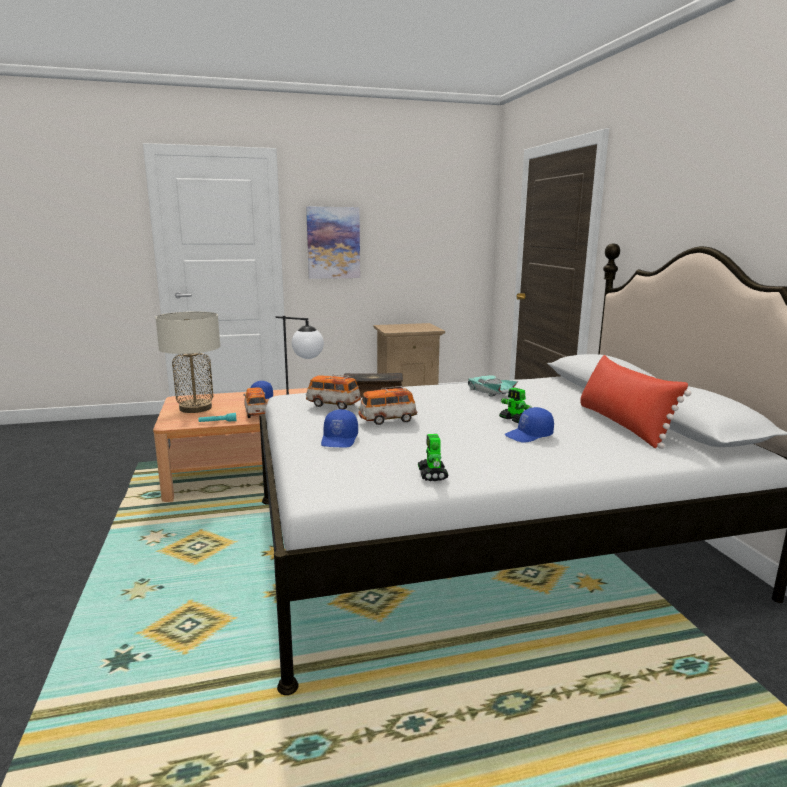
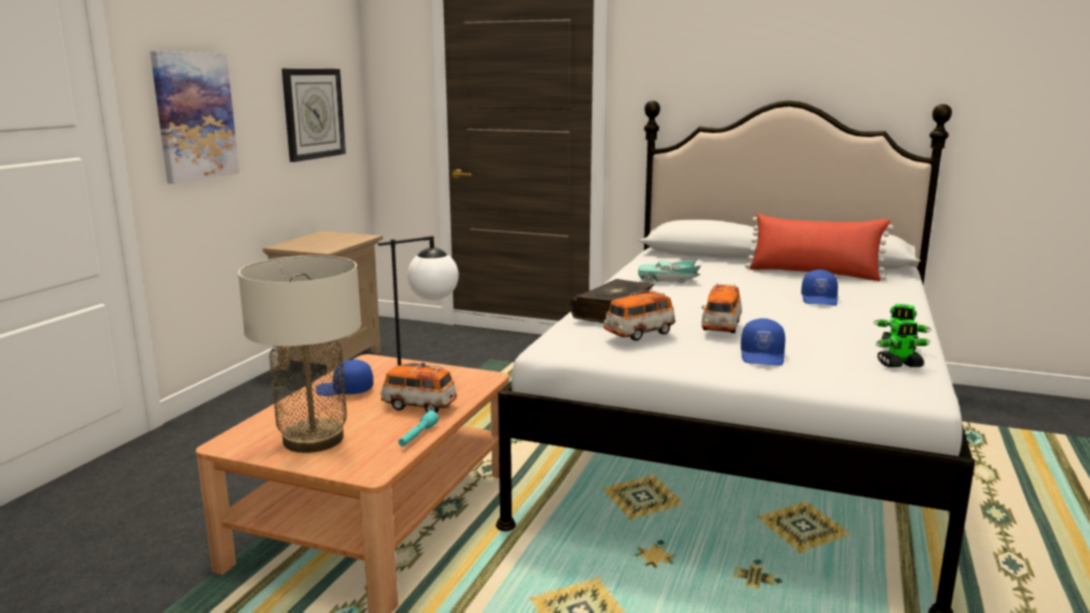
camera: 55 degrees left, 0 degrees up
(340, 440) = (763, 356): blue cap -> blue cap turned 60 degrees clockwise
(437, 246) = (313, 113): none -> wall clock
(515, 420) = (770, 293): toy robot -> toy robot (900, 364)

